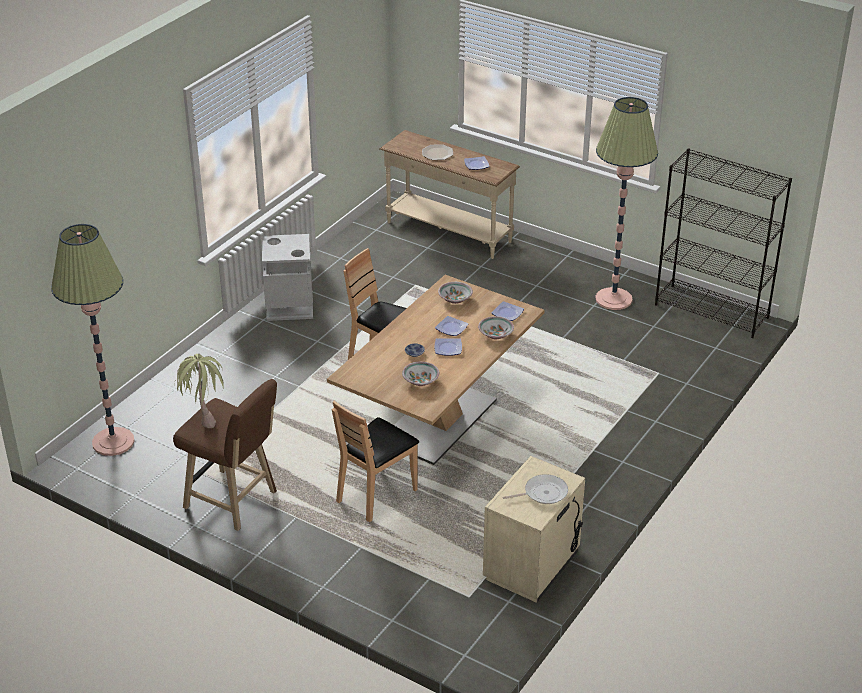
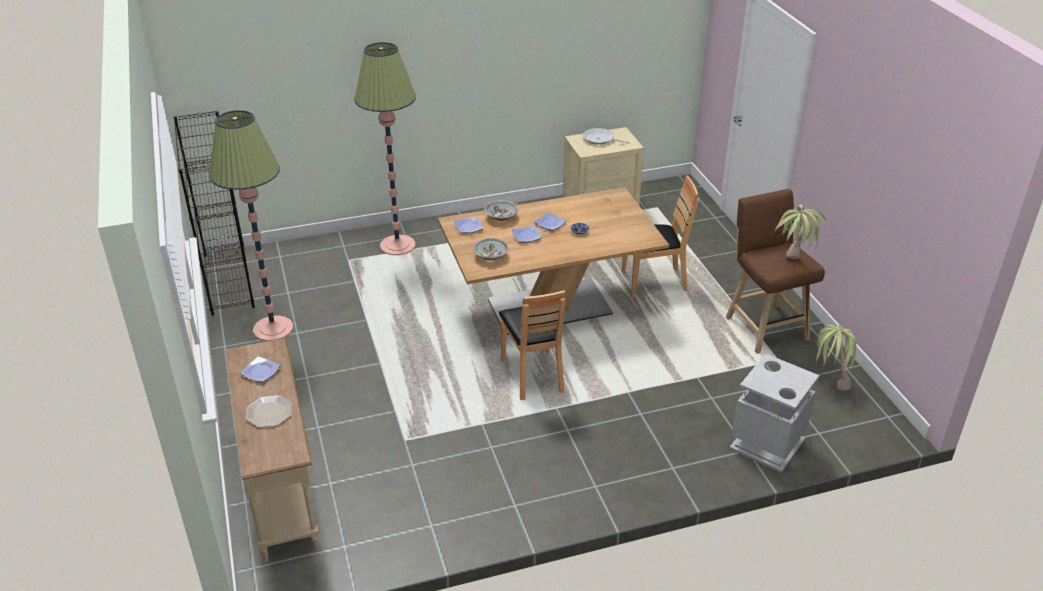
camera: 140 degrees left, 0 degrees up
(113, 442) = (841, 425): floor lamp -> floor lamp (397, 246)
(143, 475) = (828, 382): none -> potted plant
(290, 306) = (552, 487): grey trash can -> grey trash can (766, 443)
(420, 380) = (600, 212): bowl -> none

